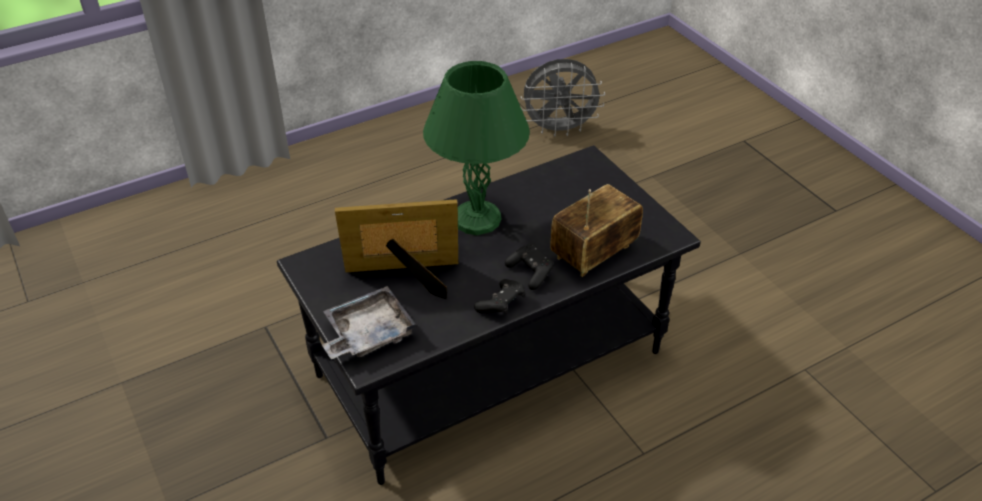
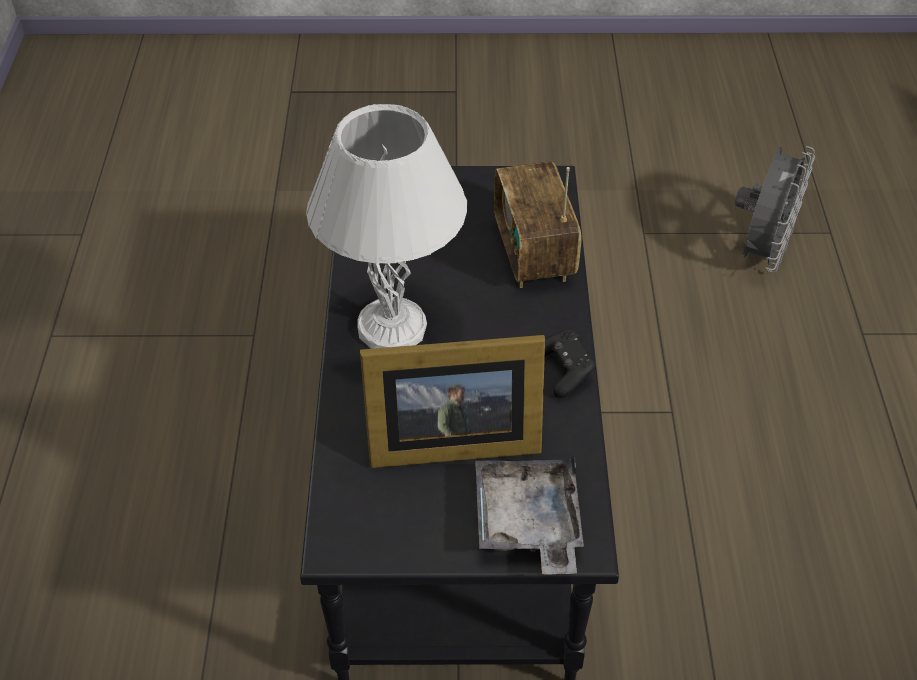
camera: 60 degrees left, 5 degrees up
(406, 276) = (447, 441): picture frame -> picture frame turned 120 degrees counterclockwise
(477, 220) = (394, 328): green table lamp -> white table lamp
(530, 272) = (526, 321): black game controller -> none
(559, 129) = (110, 223): grey fan -> grey fan (761, 253)

